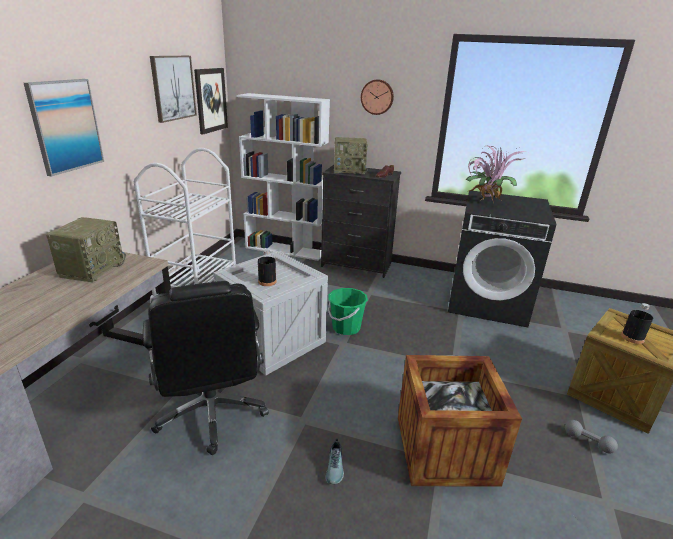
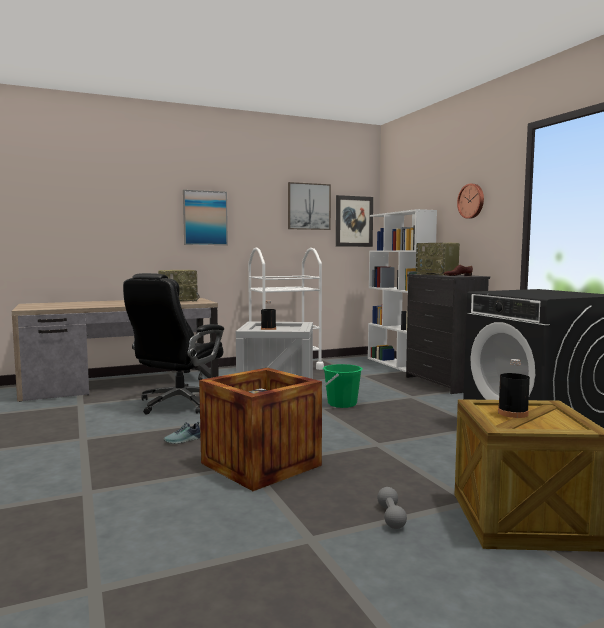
camera: 50 degrees right, 20 degrees down
(486, 202) = (521, 291): potted plant -> none

